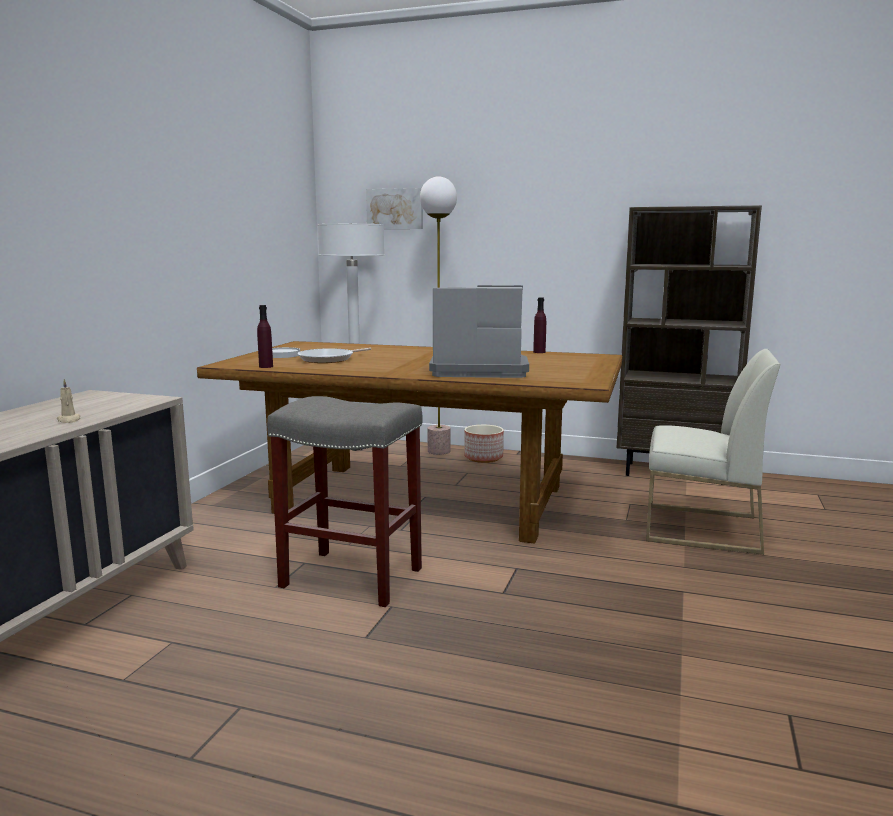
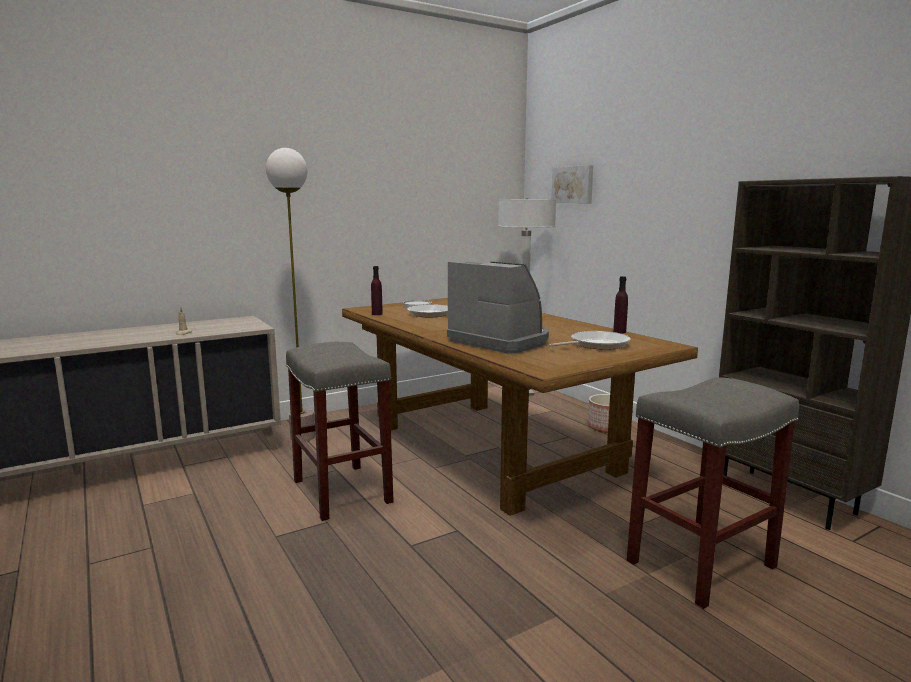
camera: 40 degrees right, 0 degrees up
(439, 451) = (579, 411): floor lamp -> floor lamp (303, 437)
(556, 362) = (596, 345): none -> frying pan
(700, 529) = (700, 565): white chair -> grey stool

